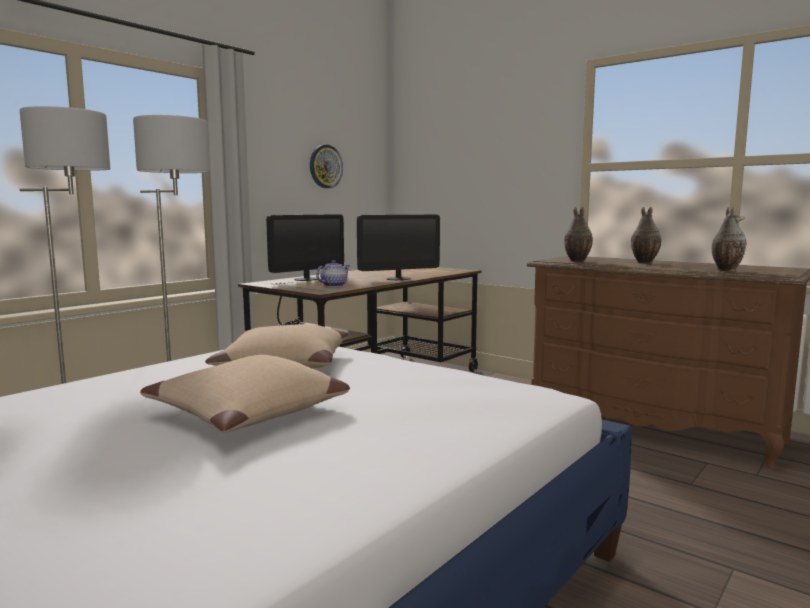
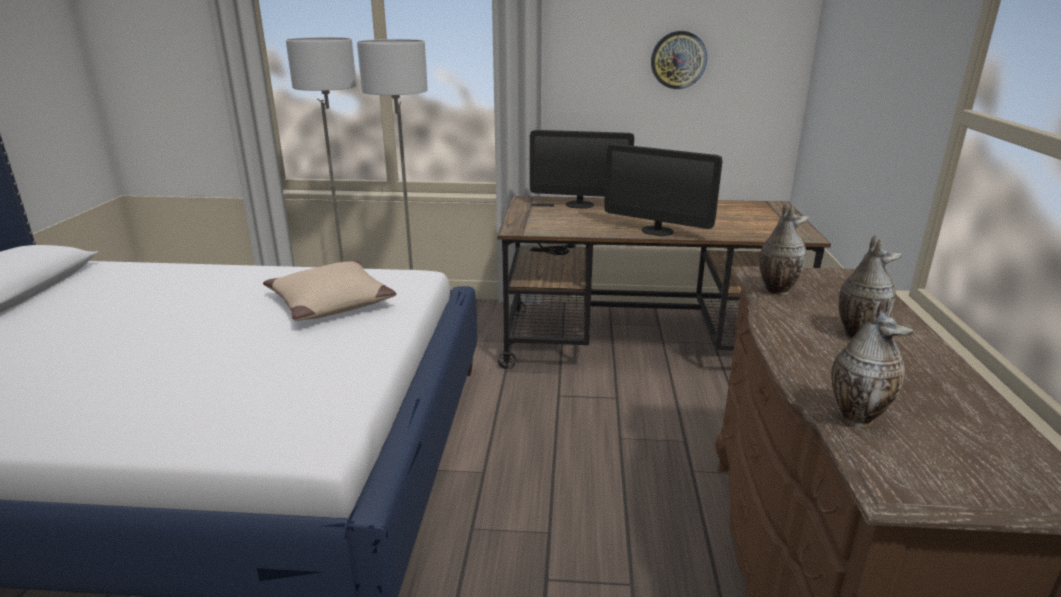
camera: 55 degrees right, 15 degrees up
(250, 412) = (188, 338): beige pillow -> none
(334, 285) = (558, 224): teapot -> none

